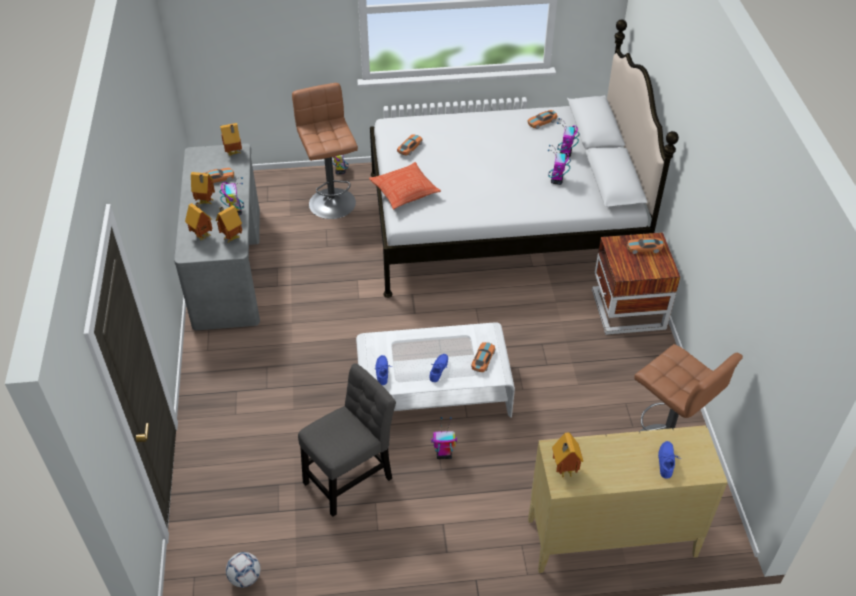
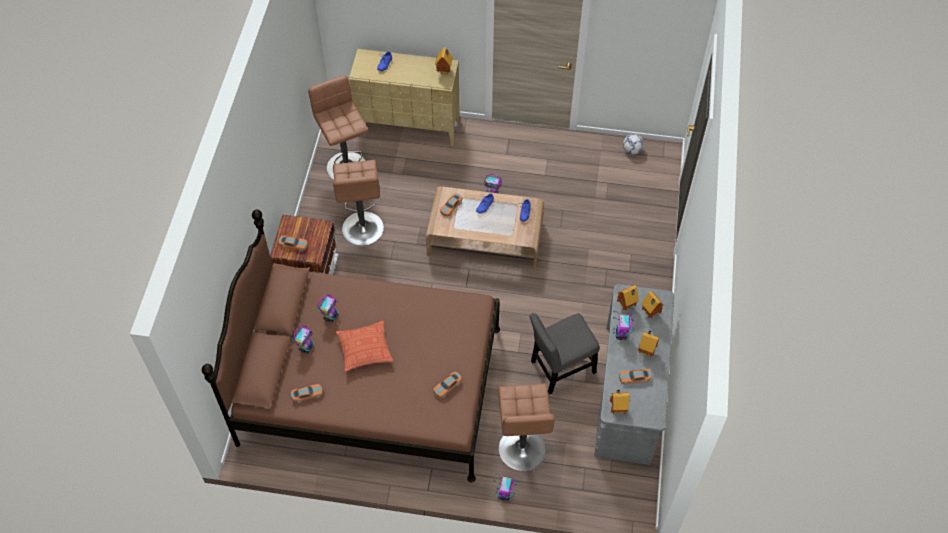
camera: 165 degrees left, 10 degrees up
(351, 477) = (557, 193): grey chair -> grey chair (560, 369)
(405, 192) = (468, 334): orange pillow -> orange pillow (364, 350)
(433, 392) = (485, 239): white coffee table -> brown coffee table
(501, 223) = (371, 385): white bed -> brown bed
(595, 371) = (362, 229): none -> brown stool

